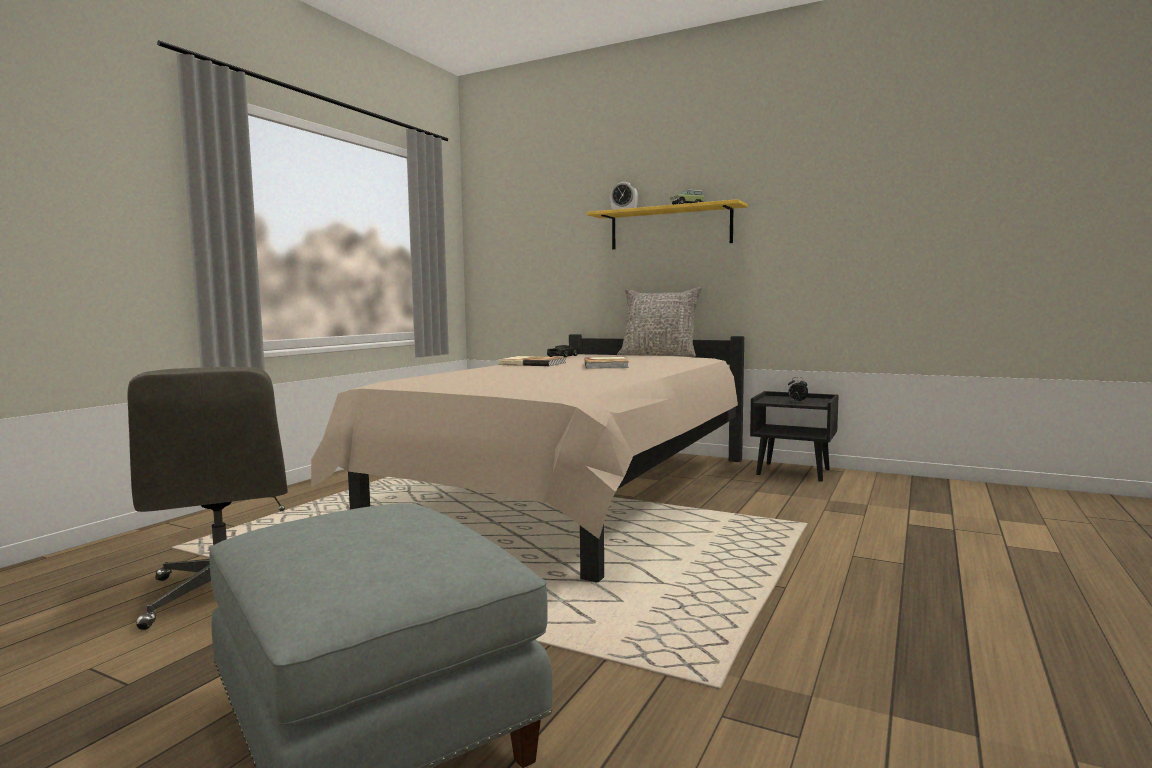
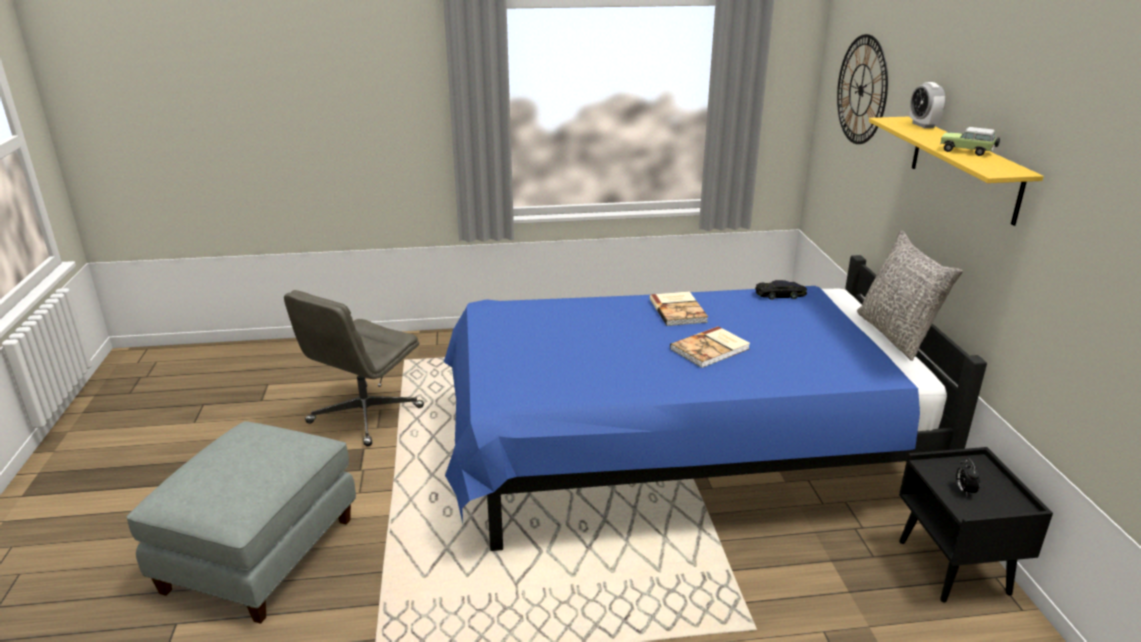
camera: 55 degrees right, 20 degrees up
(529, 219) = (861, 90): none -> wall clock
(573, 495) = (674, 453): beige bed -> blue bed

